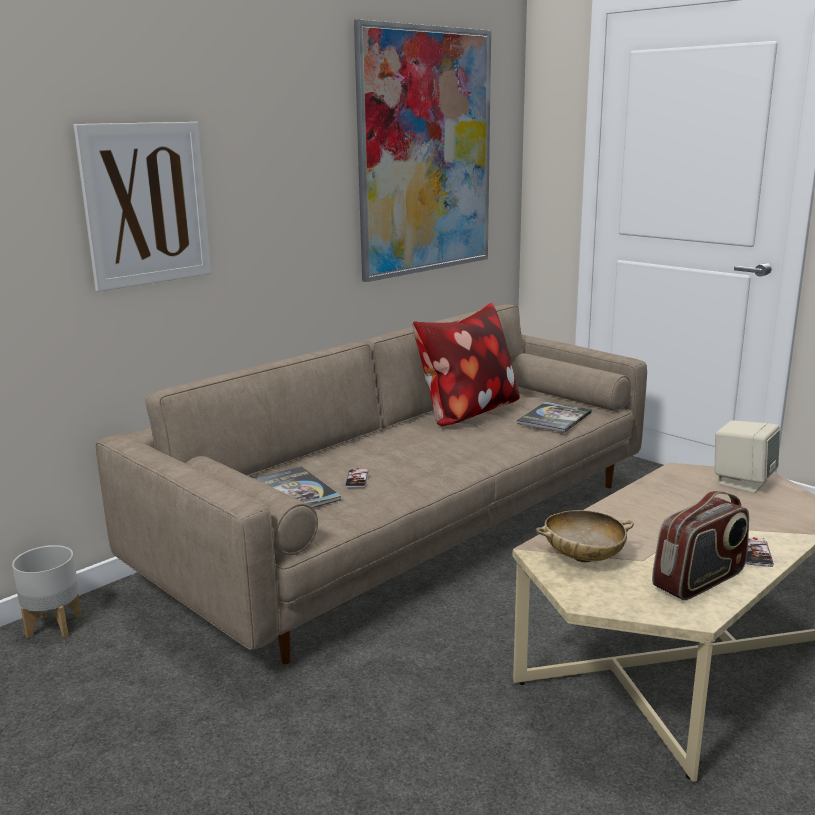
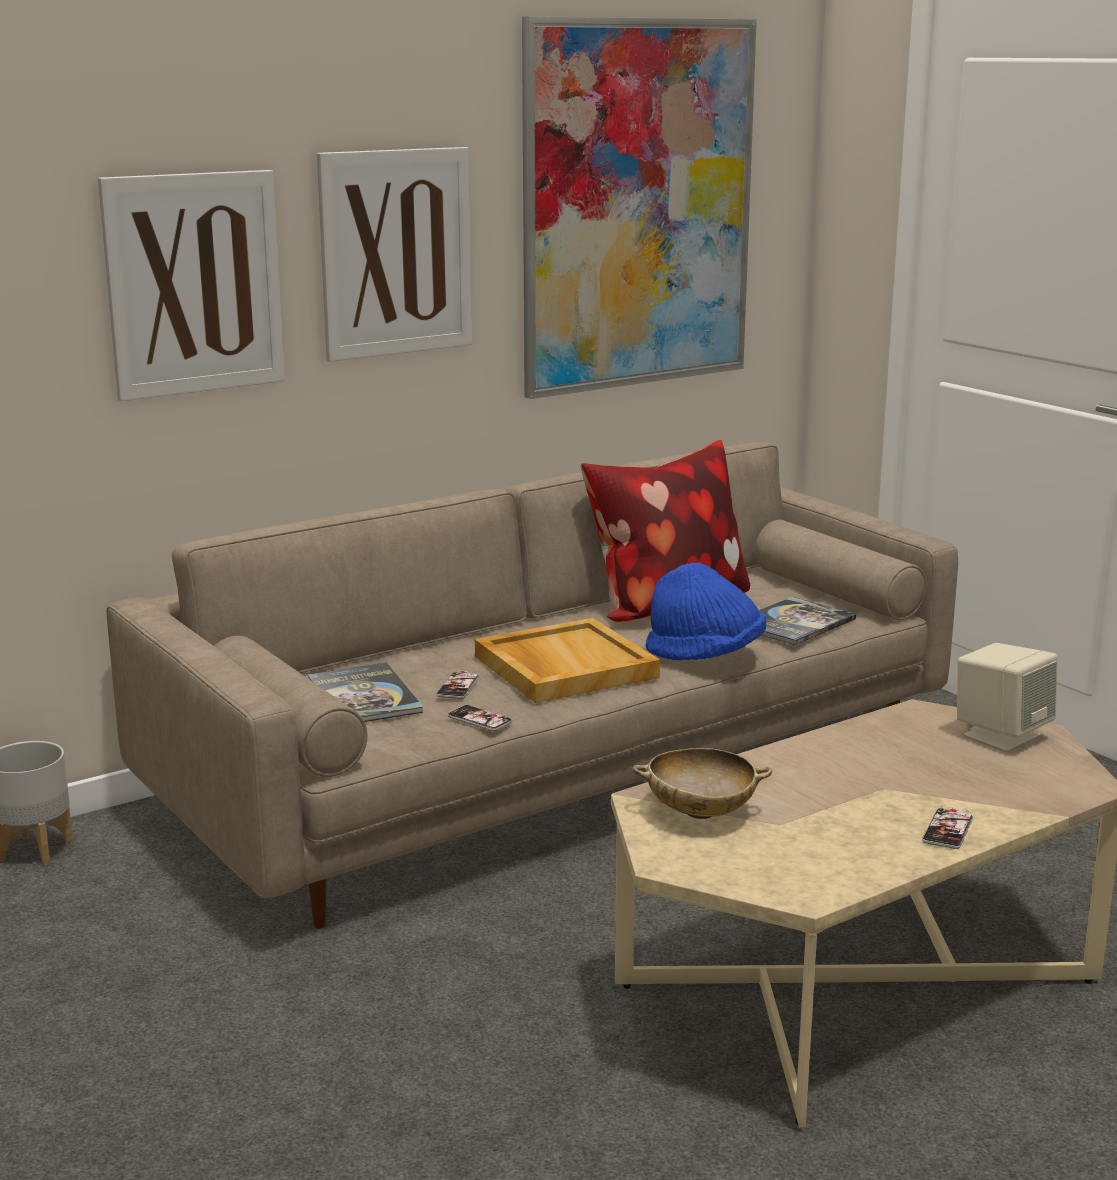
camera: 10 degrees right, 0 degrees up
(280, 182) = (396, 253): none -> picture
(383, 501) = (479, 719): none -> phone
(422, 459) = (563, 667): none -> beige tray
(511, 444) = (706, 655): none -> blue hat
(699, 580) = (841, 856): radio -> none

